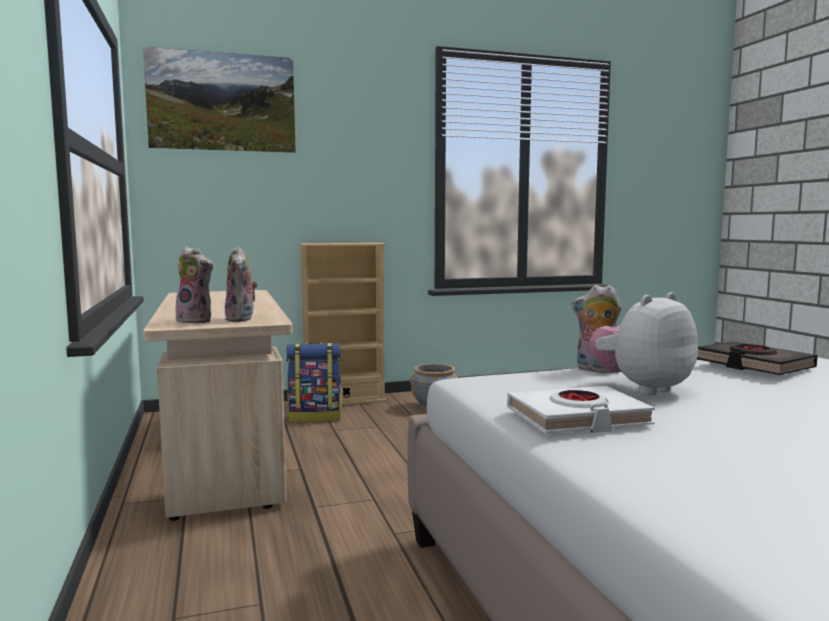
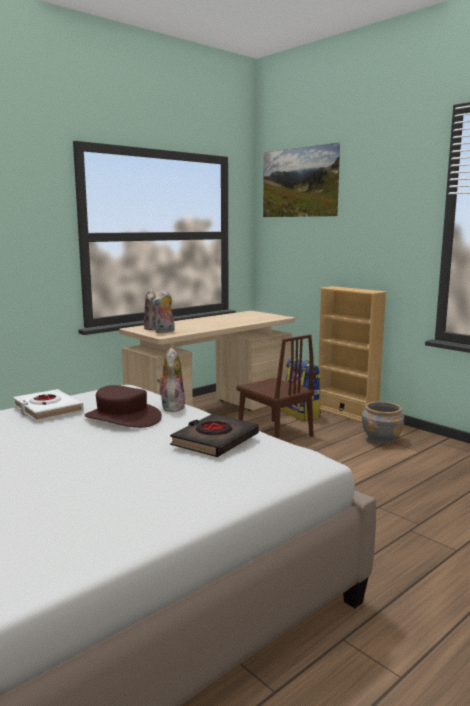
camera: 65 degrees right, 5 degrees up
(355, 440) = (274, 433): none -> brown chair
(642, 388) = (122, 418): plush toy -> brown hat

